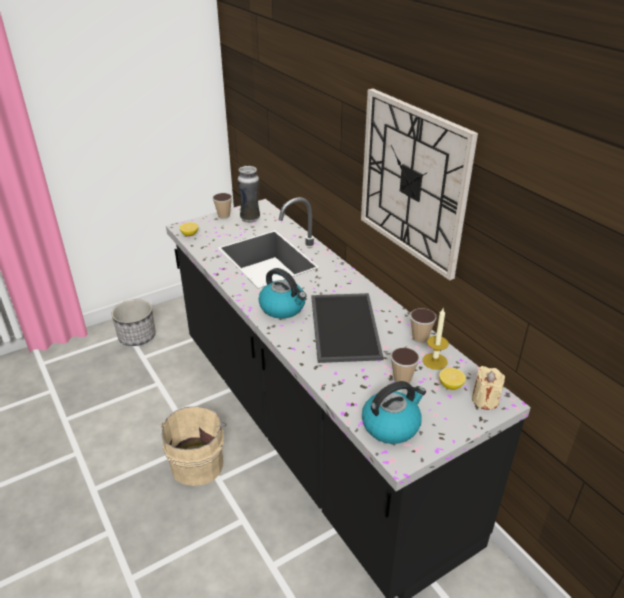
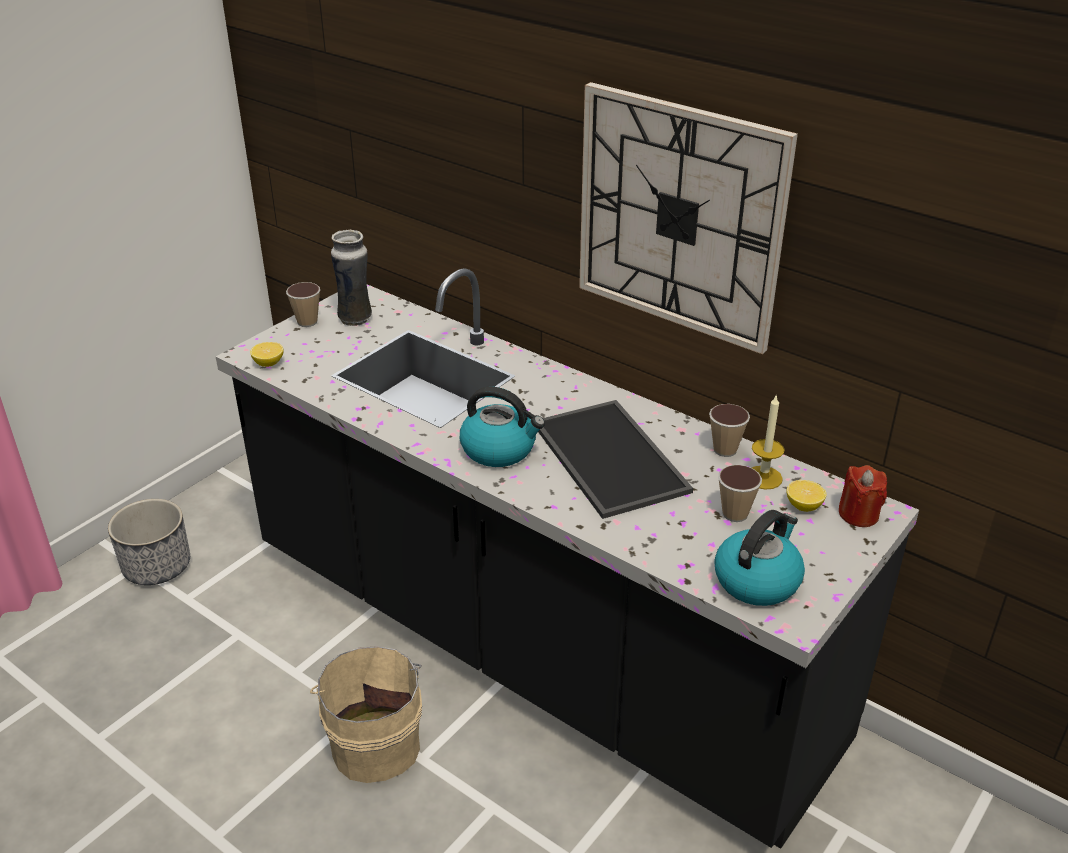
camera: 20 degrees left, 0 degrees up
(485, 400) = (858, 514): beige candle -> red candle

